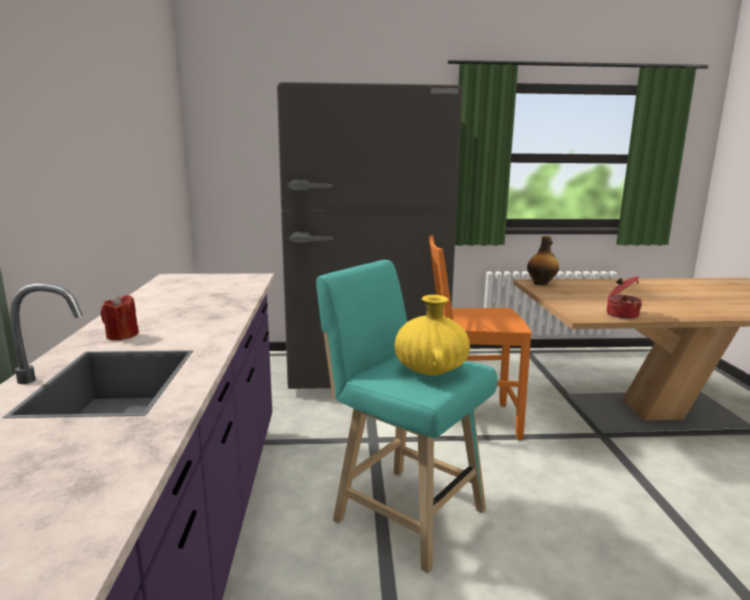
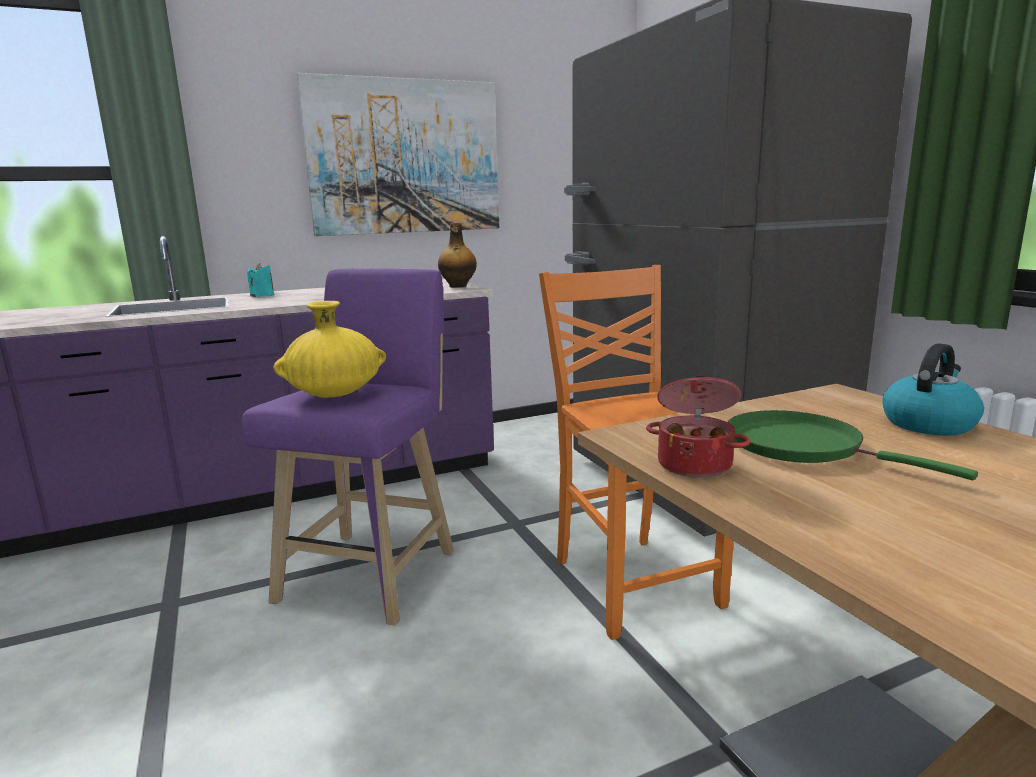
camera: 70 degrees right, 0 degrees up
(99, 148) = (405, 157): none -> picture
(122, 336) = (262, 295): red candle -> turquoise candle
(403, 512) = (373, 570): turquoise stool -> purple stool
(541, 283) = (846, 400): bottle -> bottle (458, 286)
(577, 283) = (928, 423): none -> kettle
(601, 300) = (802, 446): none -> green frying pan

